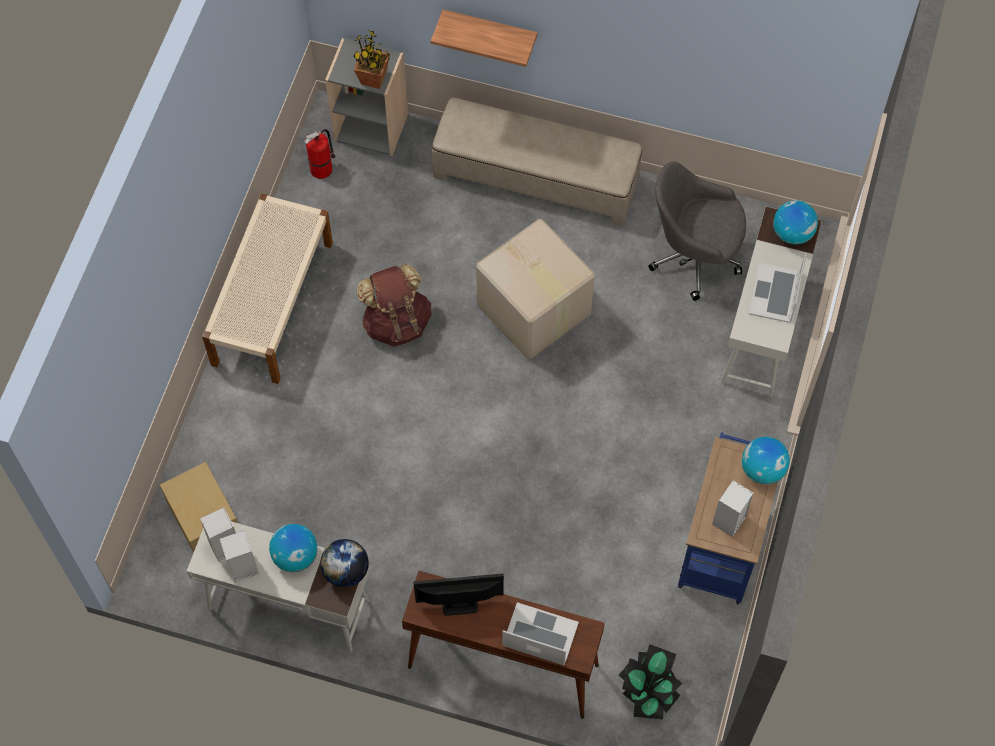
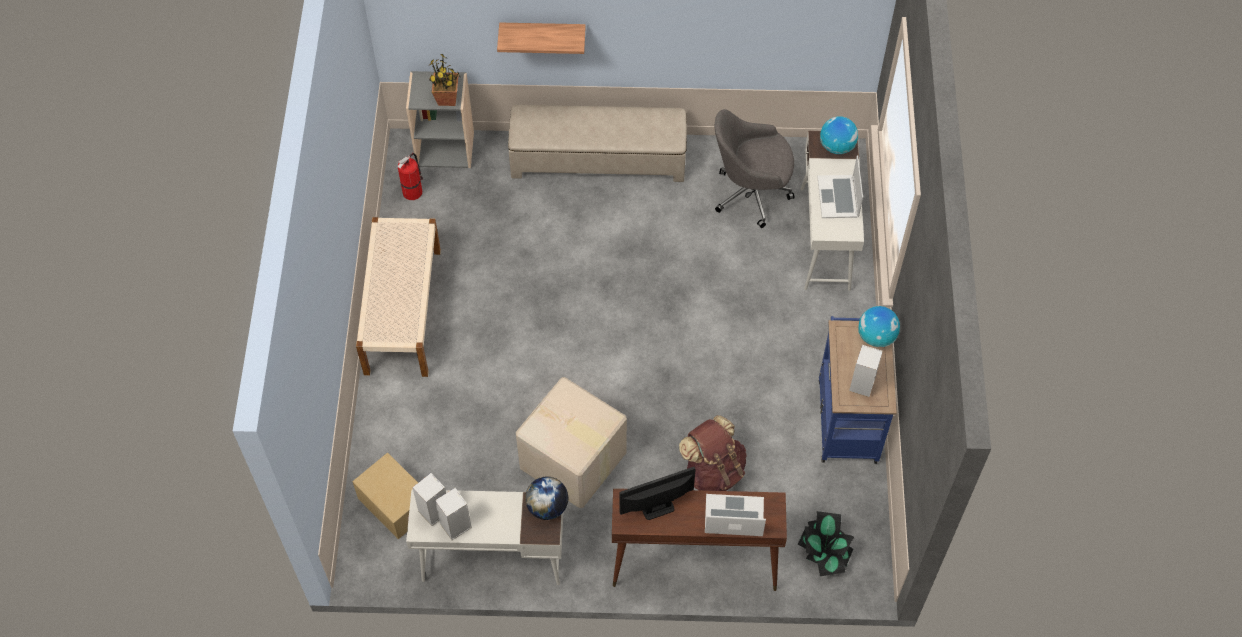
camera: 15 degrees left, 5 degrees down
(295, 556) = (499, 505): globe -> none
(396, 322) = (515, 302): brown backpack -> brown backpack (713, 470)
(533, 310) = (629, 266): cardboard box -> cardboard box (573, 462)

